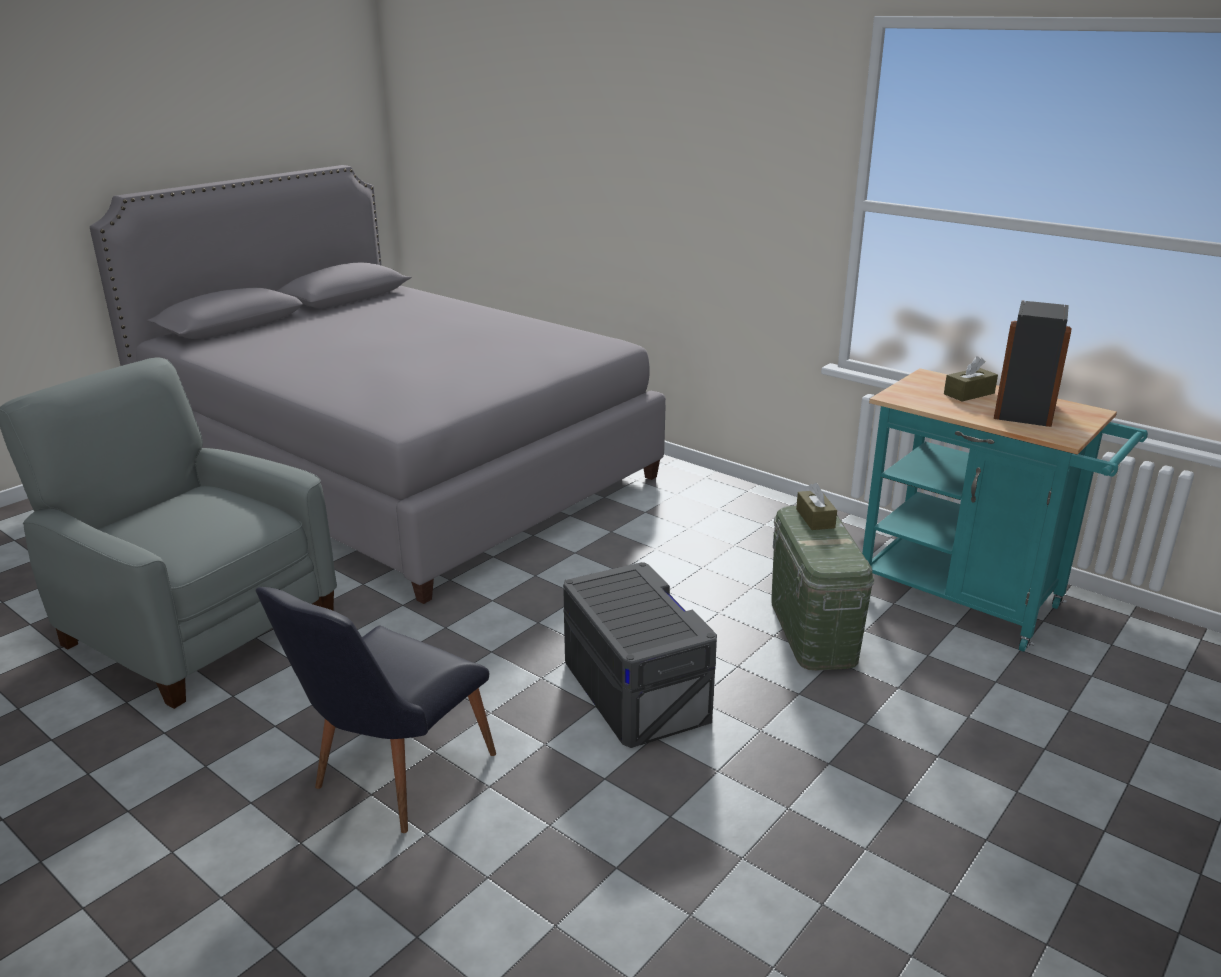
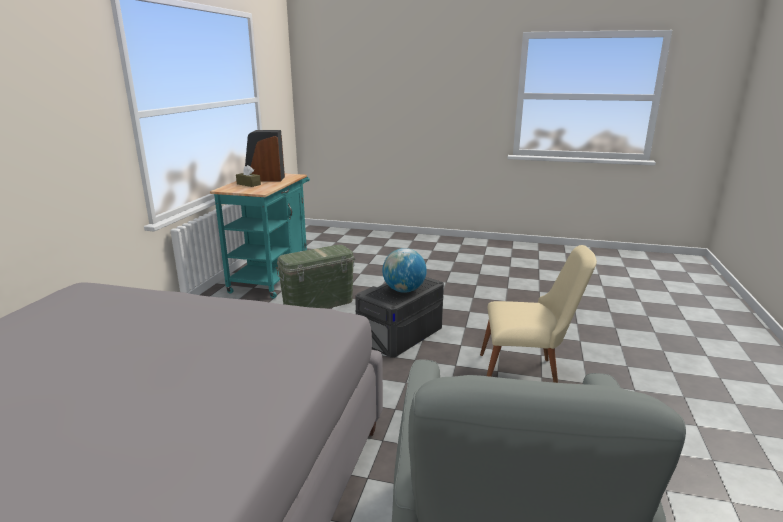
camera: 115 degrees left, 5 degrees down
(391, 779) = (527, 375): black chair -> beige chair
(626, 609) = (404, 290): none -> globe
(815, 518) = (297, 256): brown tissue box -> none

